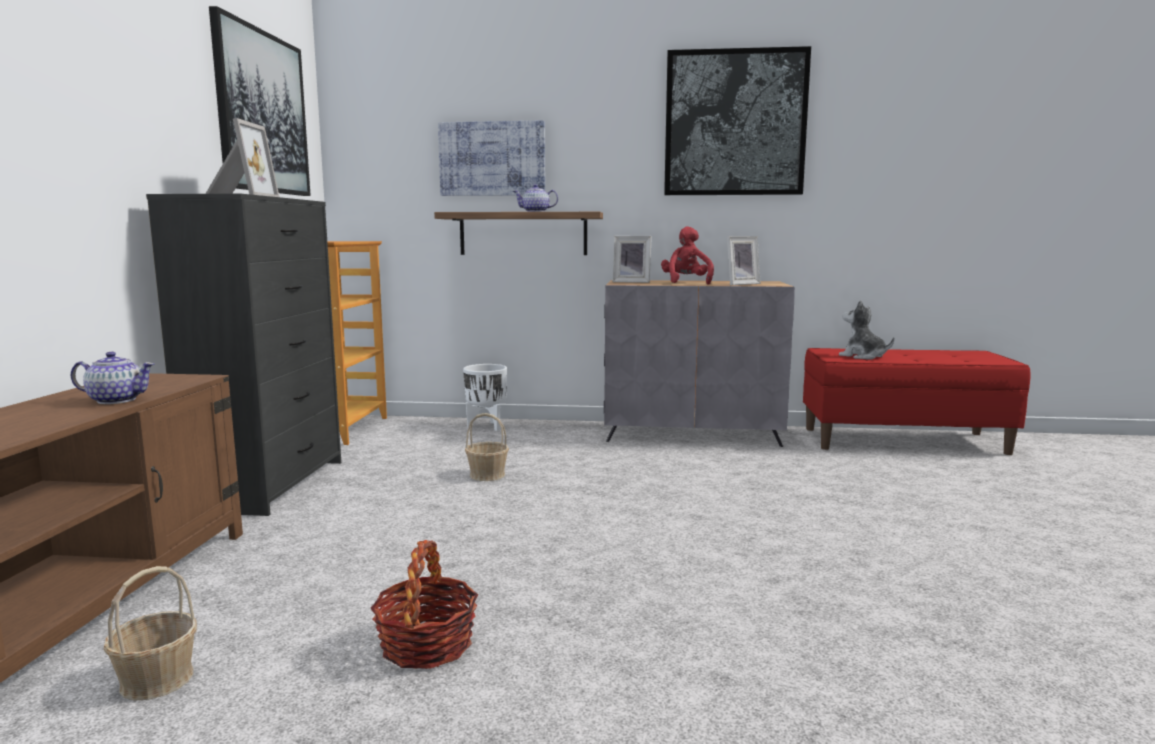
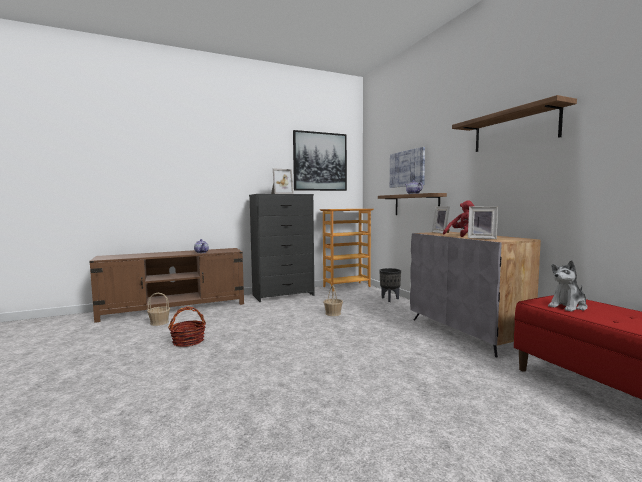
camera: 60 degrees right, 5 degrees down
(486, 427) = (389, 299): white planter -> black planter
(735, 123) = (514, 130): picture -> shelf
(862, 356) = (568, 306): plush toy -> plush toy turned 135 degrees counterclockwise

